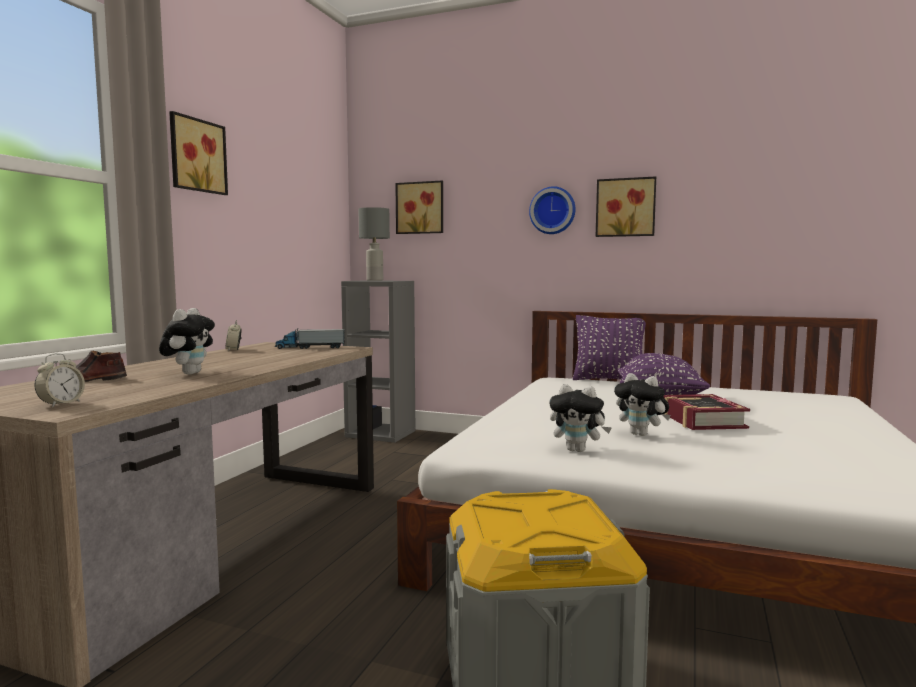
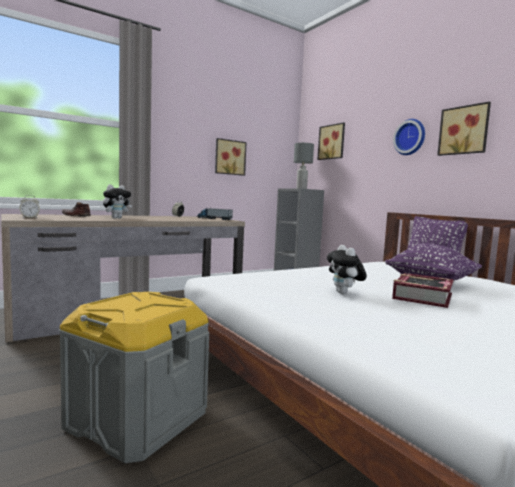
camera: 35 degrees right, 0 degrees up
(196, 156) = (178, 113): picture -> picture (229, 157)
(578, 450) = (273, 291): plush toy -> none

